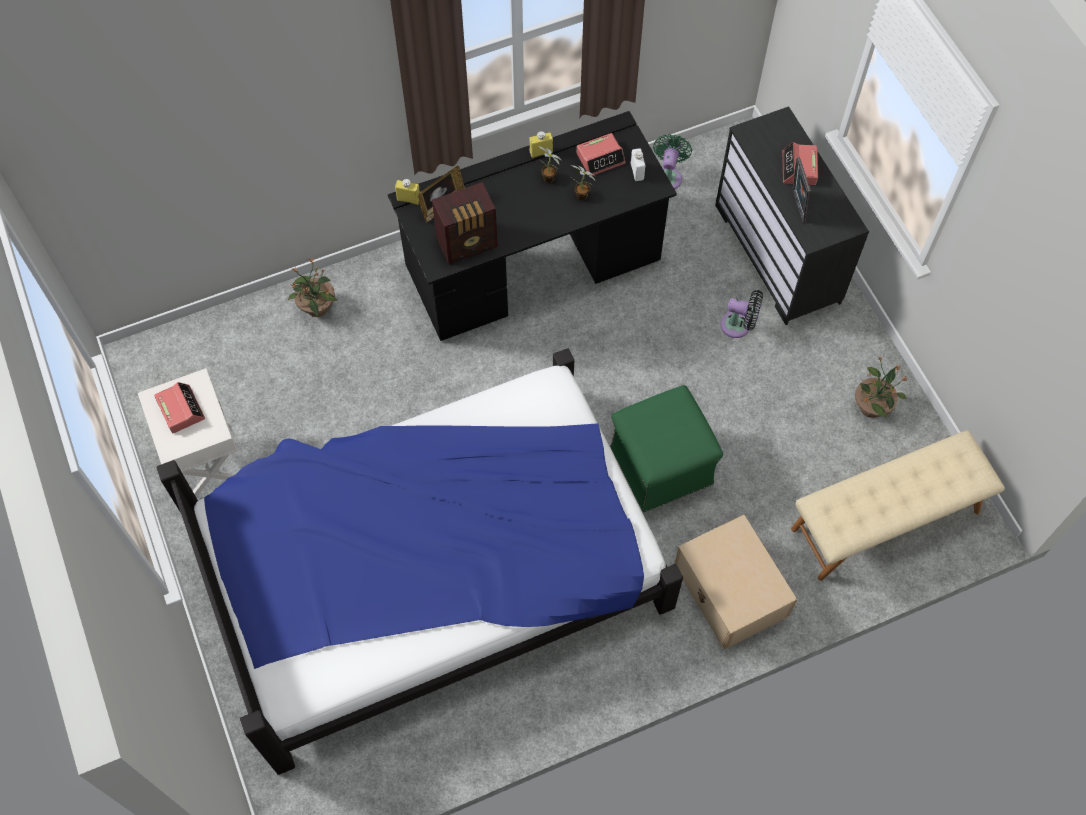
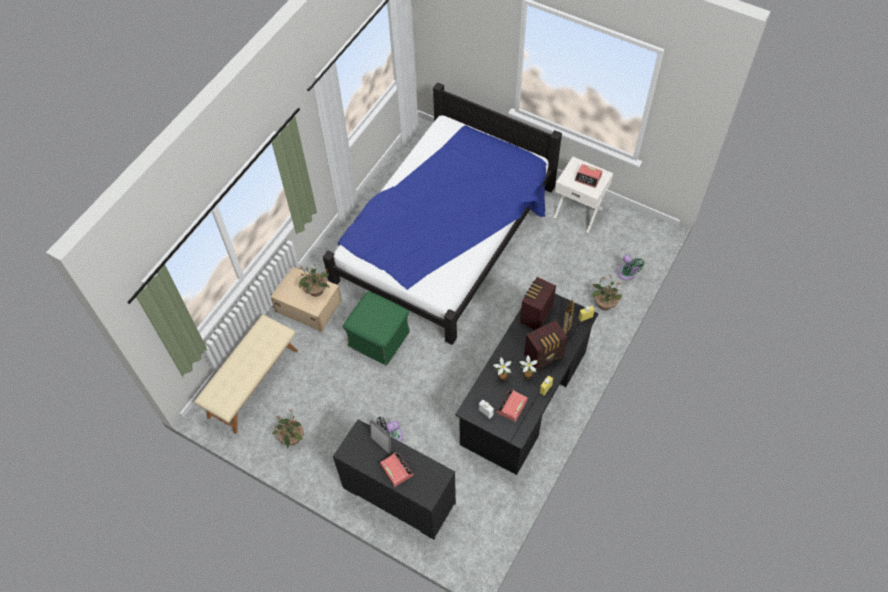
camera: 145 degrees right, 5 degrees down
(506, 188) = (544, 356): none -> radio
(668, 176) = (496, 504): green fan -> green fan (627, 274)
(718, 559) = (316, 290): none -> potted plant

